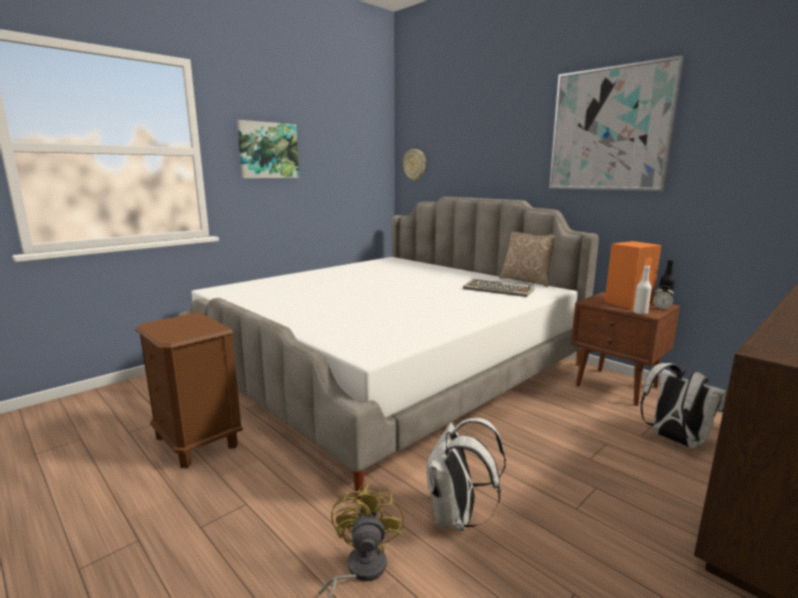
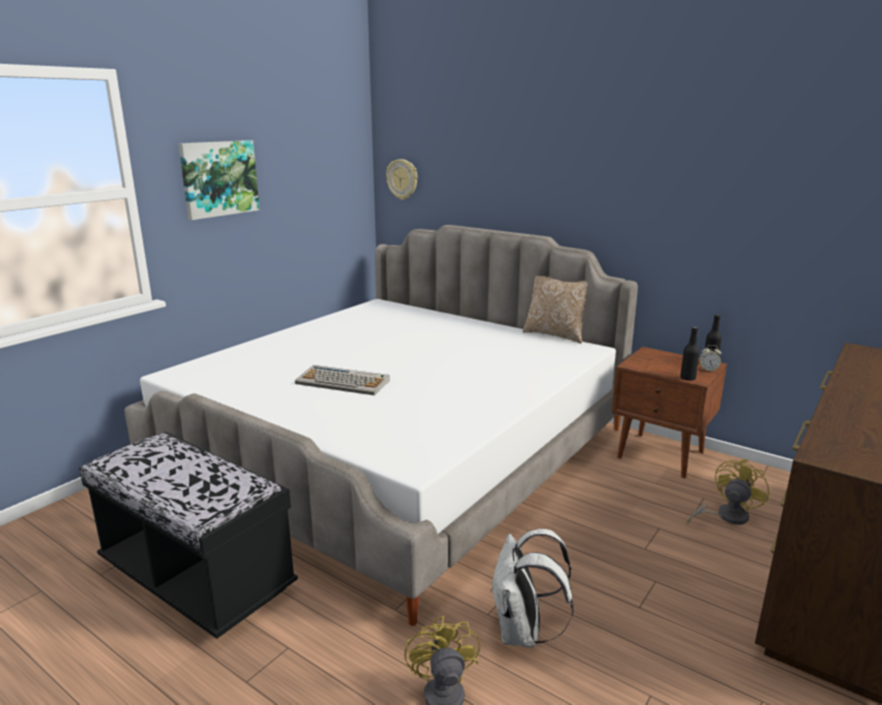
camera: 10 degrees left, 5 degrees up
(197, 442) = (197, 577): brown nightstand -> black bench
(499, 289) = (527, 352): keyboard -> keyboard (344, 382)
(609, 130) = (649, 160): picture -> none
(629, 303) = (673, 363): orange speaker -> none
(640, 313) = (687, 378): white bottle -> black bottle
(674, 440) = (725, 516): white backpack -> yellow fan

